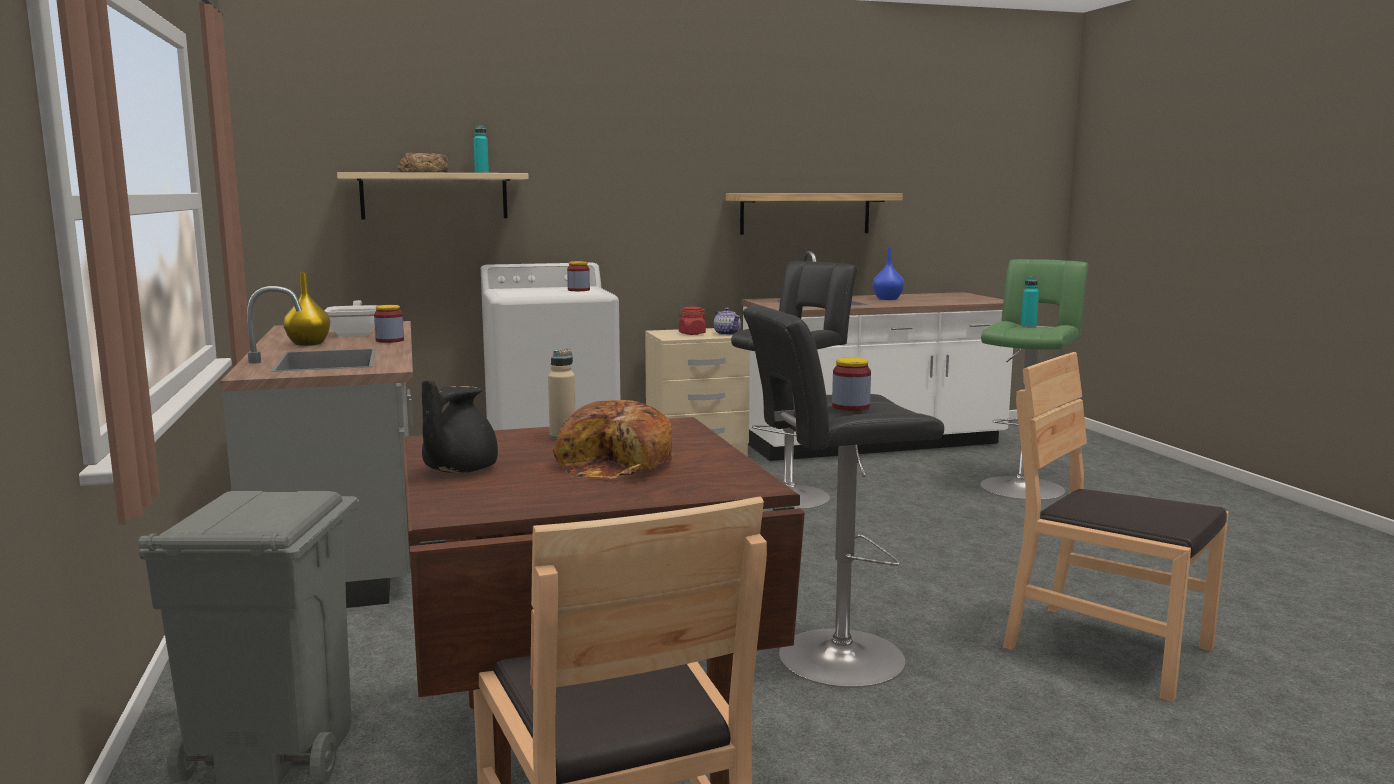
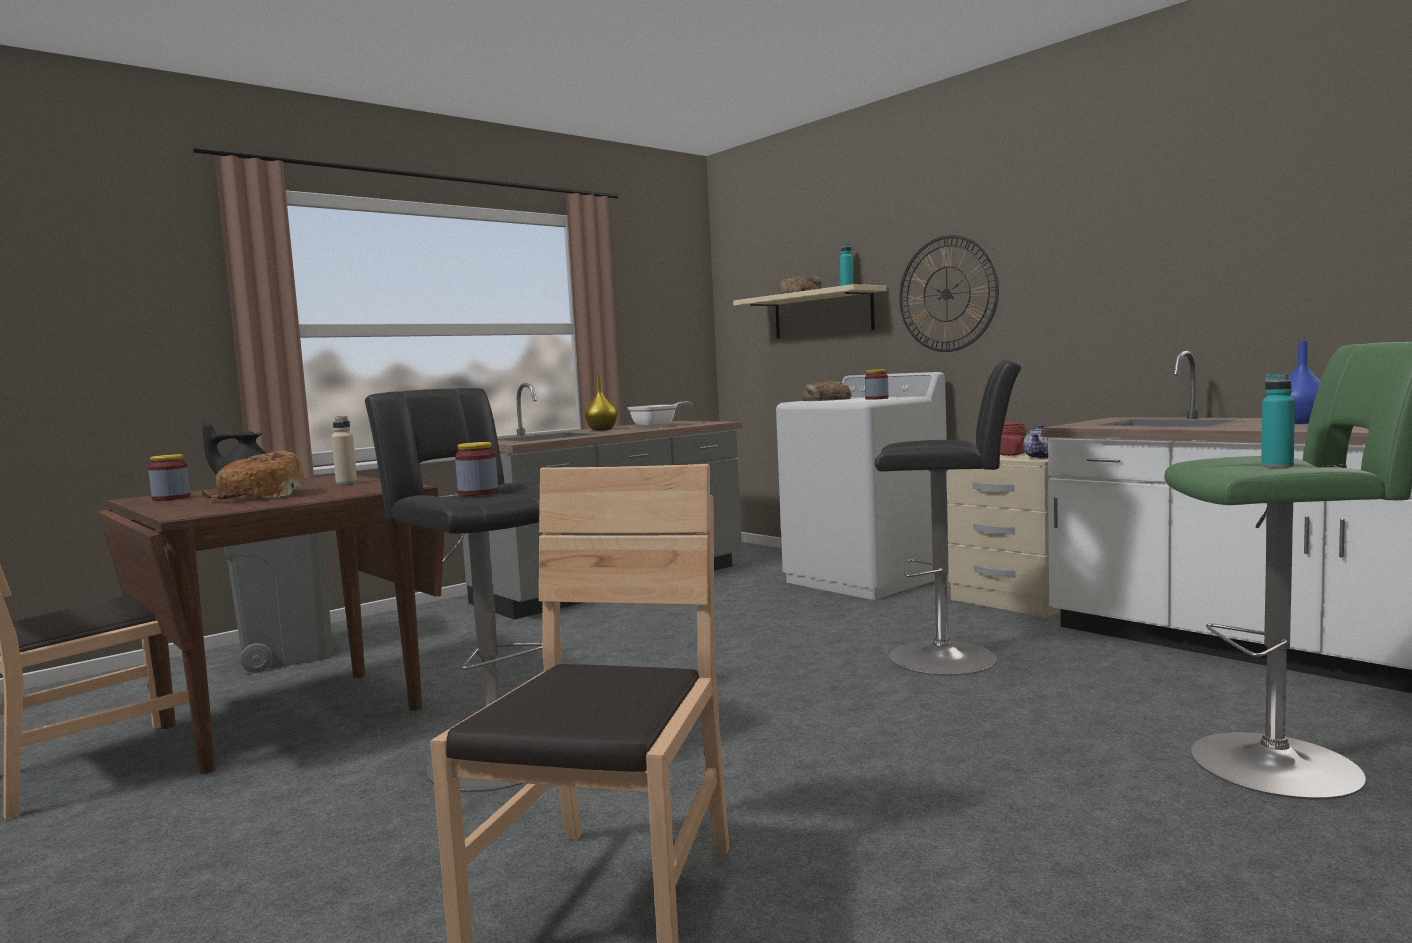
camera: 65 degrees right, 5 degrees down
(389, 340) = (637, 430): jar -> jar (171, 498)
(520, 292) = (825, 400): none -> bread
(592, 189) = (947, 294): none -> wall clock
(805, 213) = (1212, 298): shelf -> none

